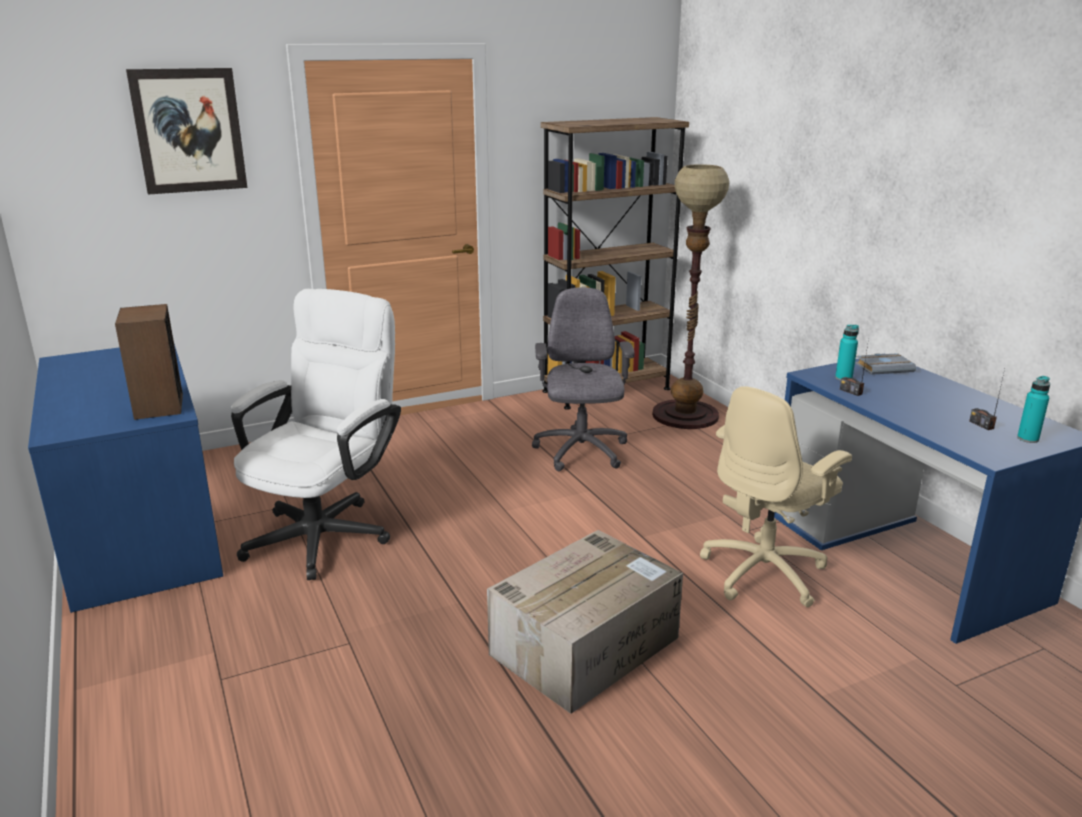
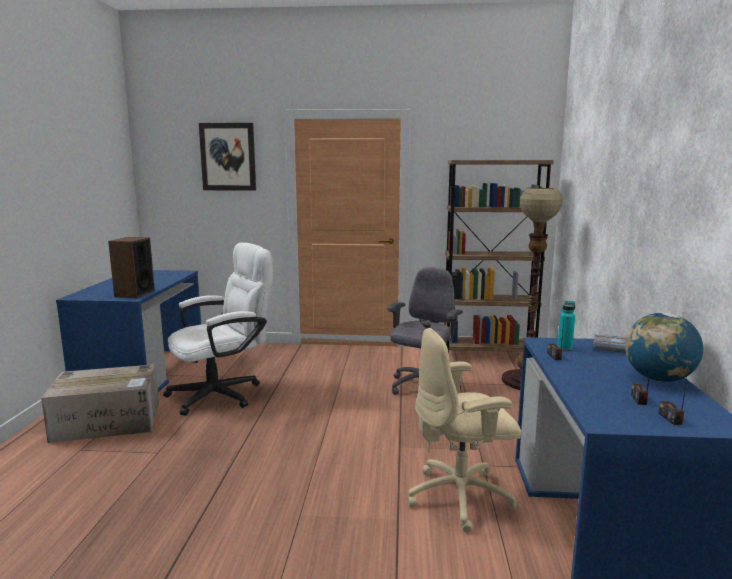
camera: 30 degrees right, 10 degrees down
(586, 645) = (277, 500): cardboard box -> cardboard box (109, 421)
(965, 397) = (659, 379): none -> globe
(1027, 439) = (670, 419): turquoise bottle -> radio

